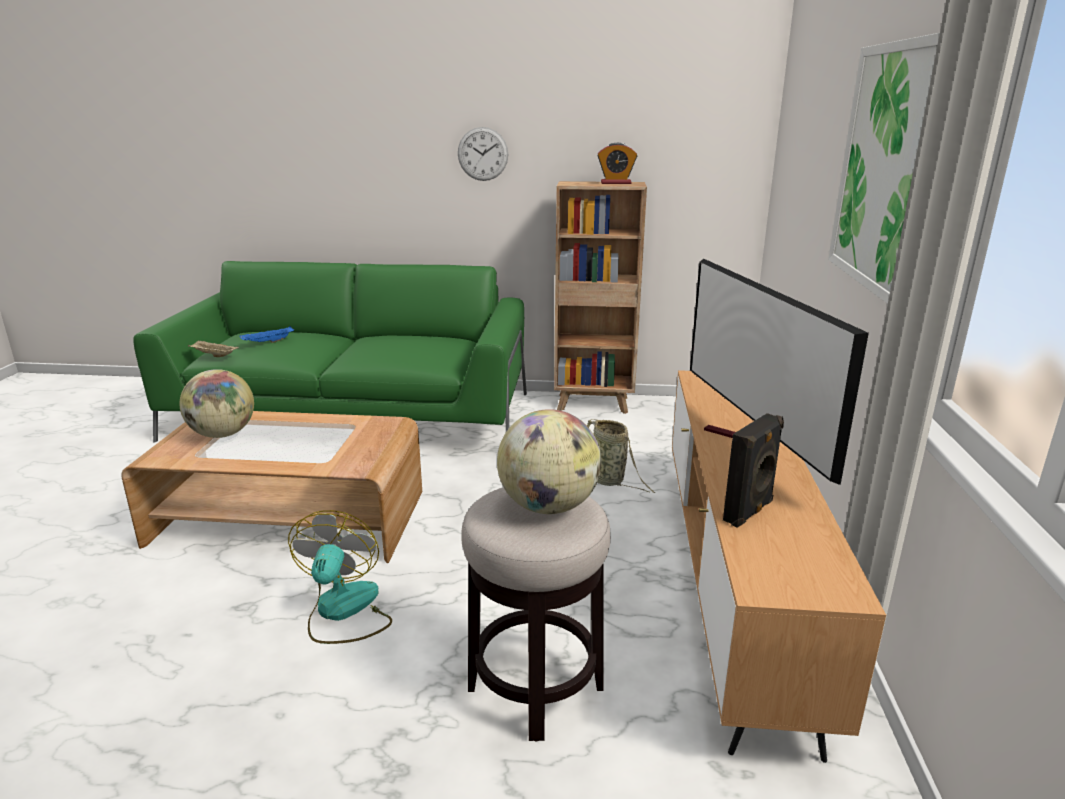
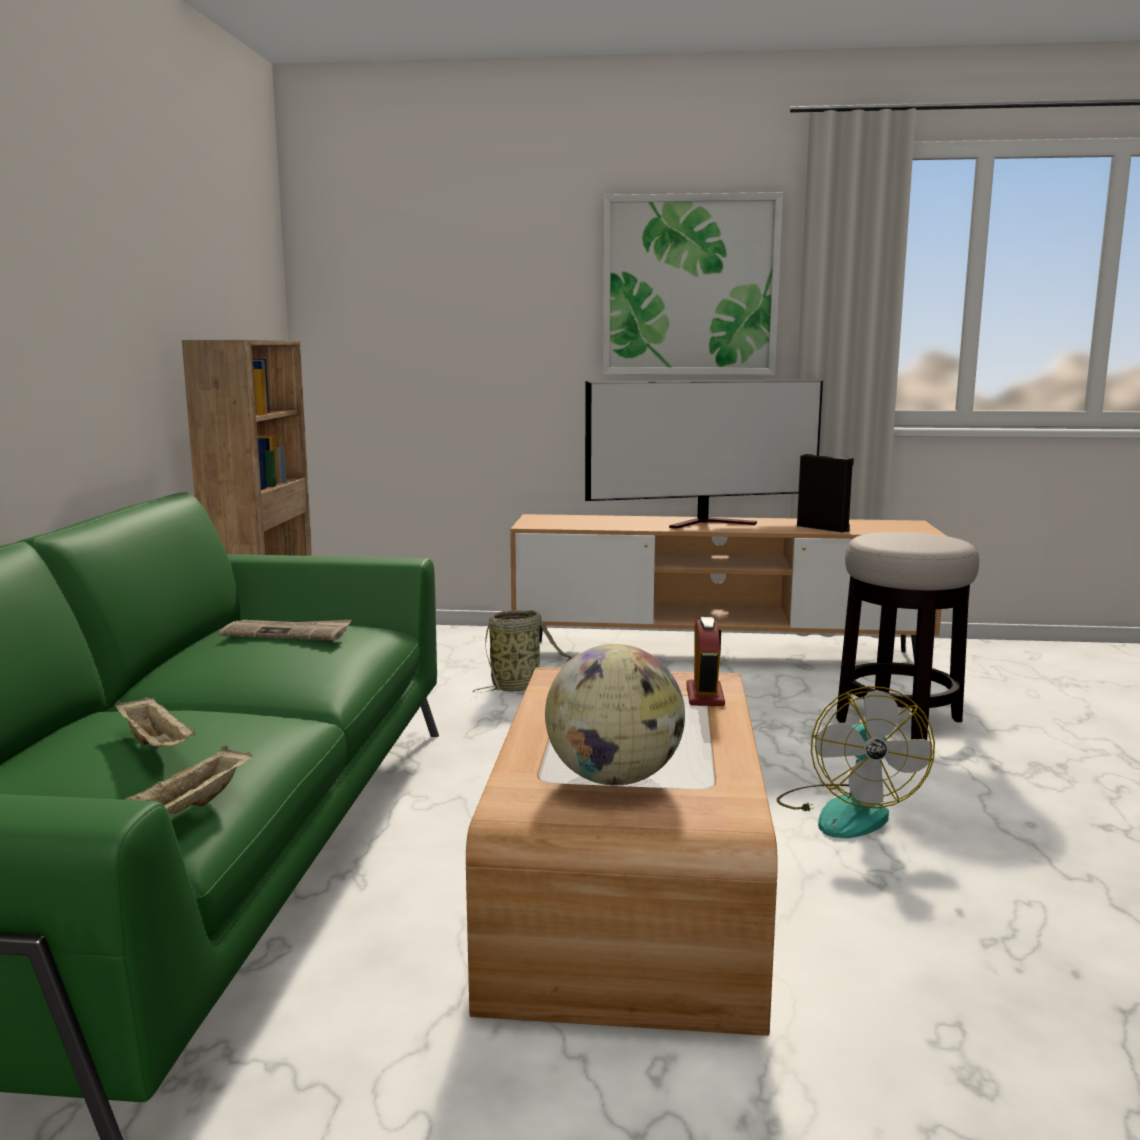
camera: 90 degrees left, 10 degrees down
(268, 342) = (156, 745): blue tray -> beige tray
(343, 611) = (847, 811): fan -> fan turned 90 degrees counterclockwise
(414, 345) = (287, 633): none -> newspaper
(483, 154) = (87, 291): wall clock -> none
(549, 506) = (904, 535): globe -> none
(616, 183) = (246, 339): alarm clock -> alarm clock (705, 695)

